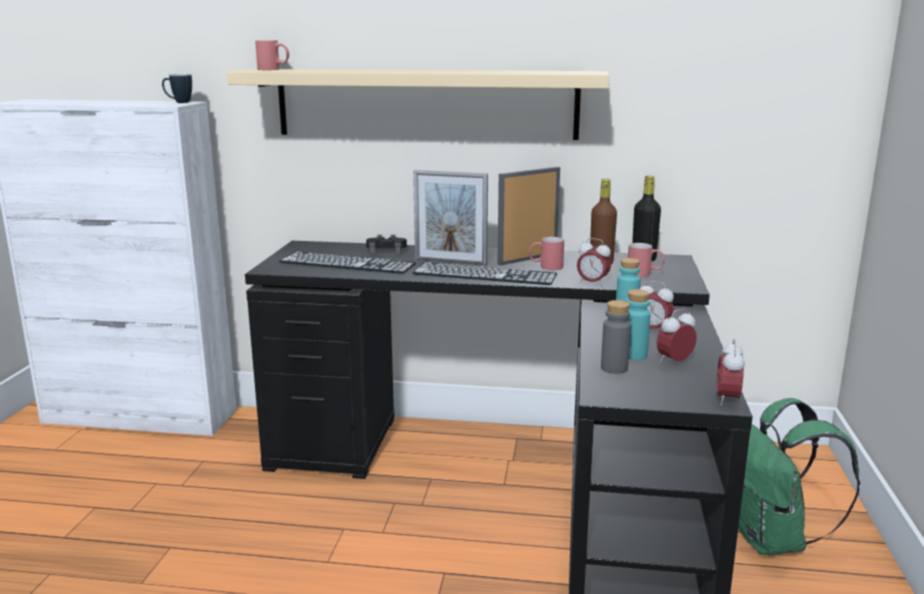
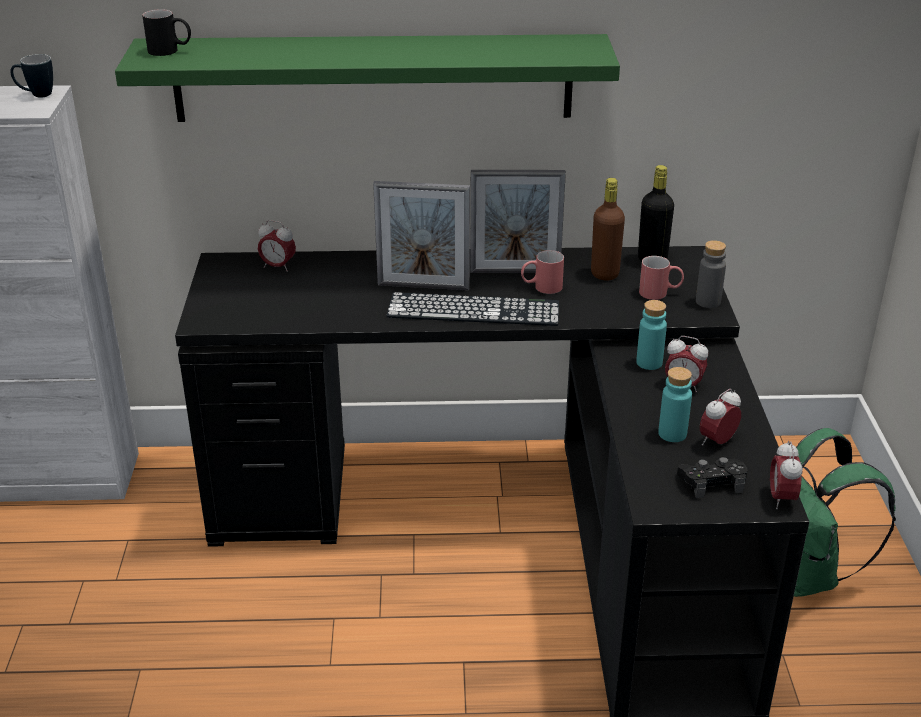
camera: 10 degrees left, 15 degrees up
(274, 69) = (170, 51): red mug -> black mug
(347, 263) = (296, 300): keyboard -> none
(386, 250) = (334, 267): black game controller -> black game controller (712, 482)
(426, 103) = (373, 78): beige shelf -> green shelf
(527, 259) = (515, 272): picture frame -> picture frame turned 135 degrees counterclockwise
(592, 283) = (604, 317): alarm clock -> alarm clock (278, 267)
(614, 368) = (656, 459): grey bottle -> grey bottle (708, 302)

